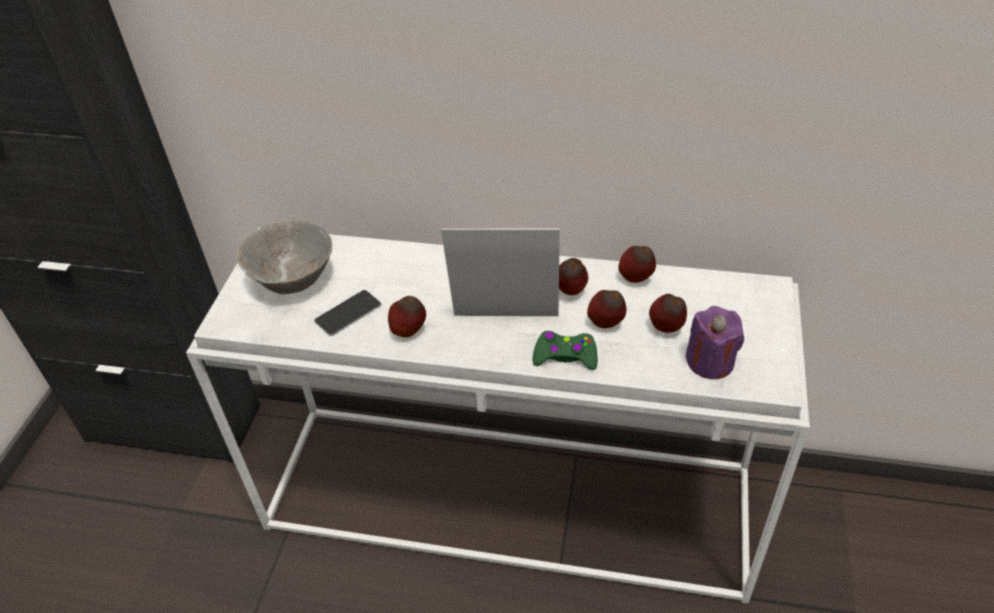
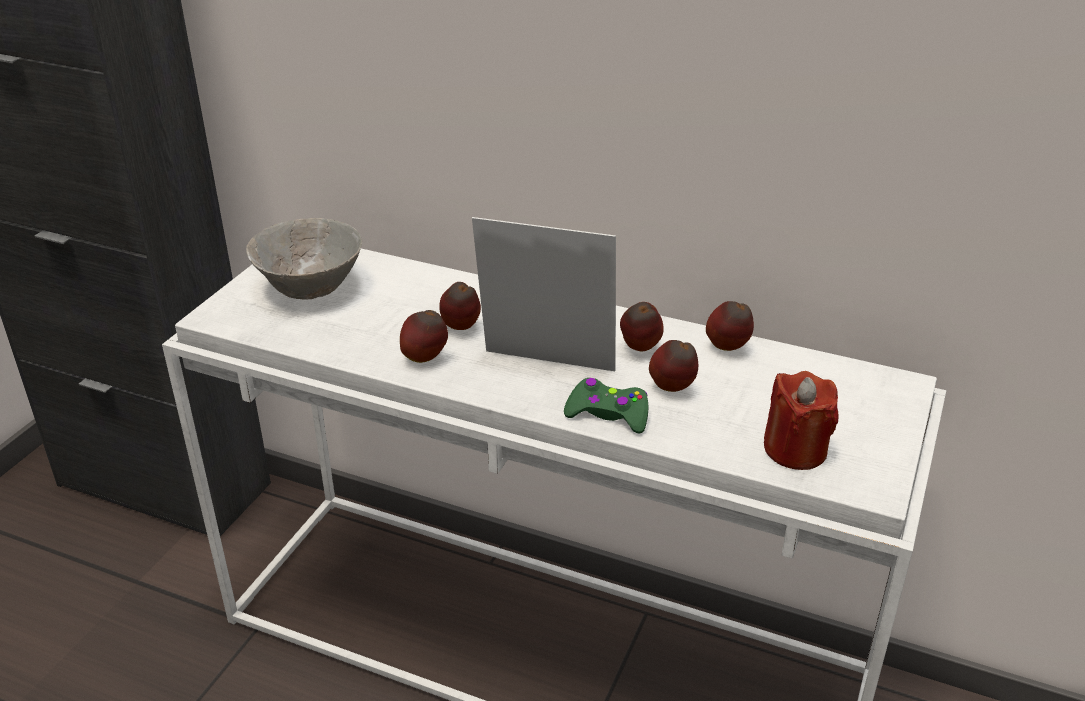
camera: 10 degrees right, 10 degrees down
(348, 313) = (360, 329): phone -> none
(666, 329) = (749, 406): apple -> apple (461, 328)
(710, 362) = (795, 450): purple candle -> red candle

